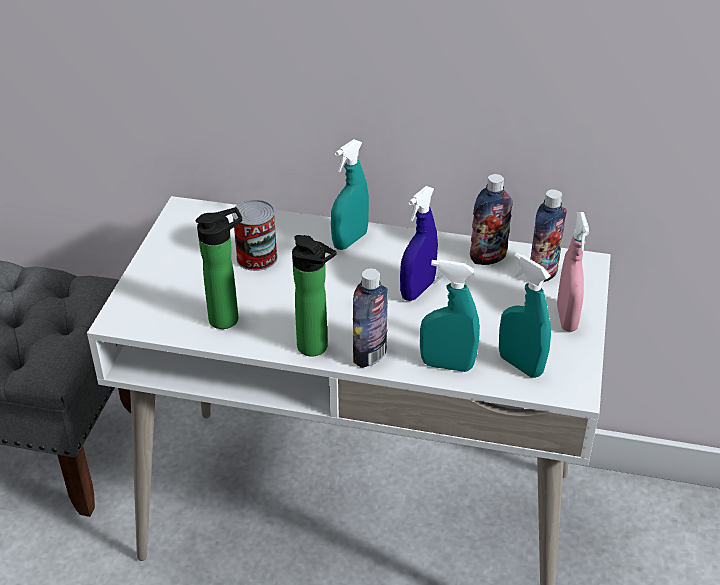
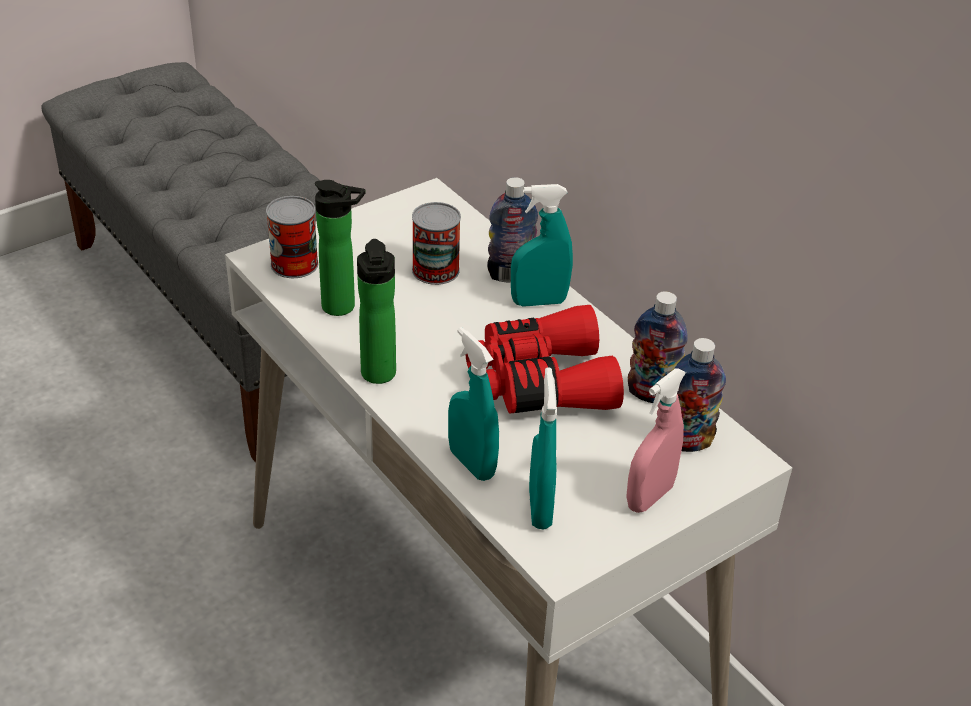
camera: 40 degrees right, 0 degrees up
(151, 309) = (294, 264): none -> can
(369, 355) = (415, 411): bottle -> bottle (510, 275)
(417, 290) = (539, 382): blue spray bottle -> red binoculars

